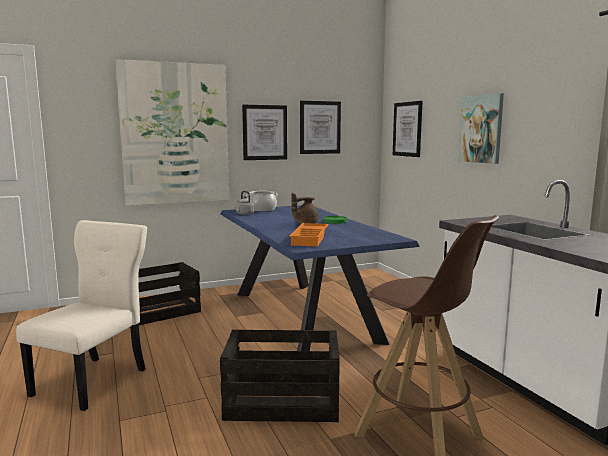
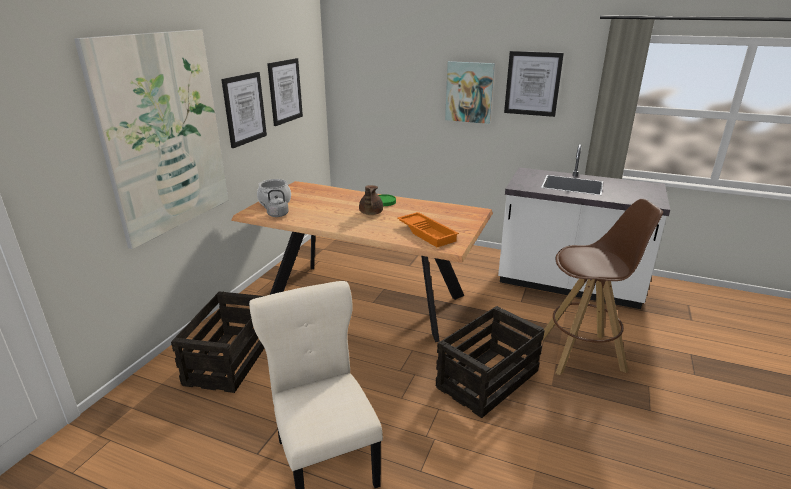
camera: 45 degrees left, 15 degrees up
(303, 316) = (366, 298): blue dining table -> brown dining table
(407, 129) = (368, 85): picture -> picture (532, 83)

